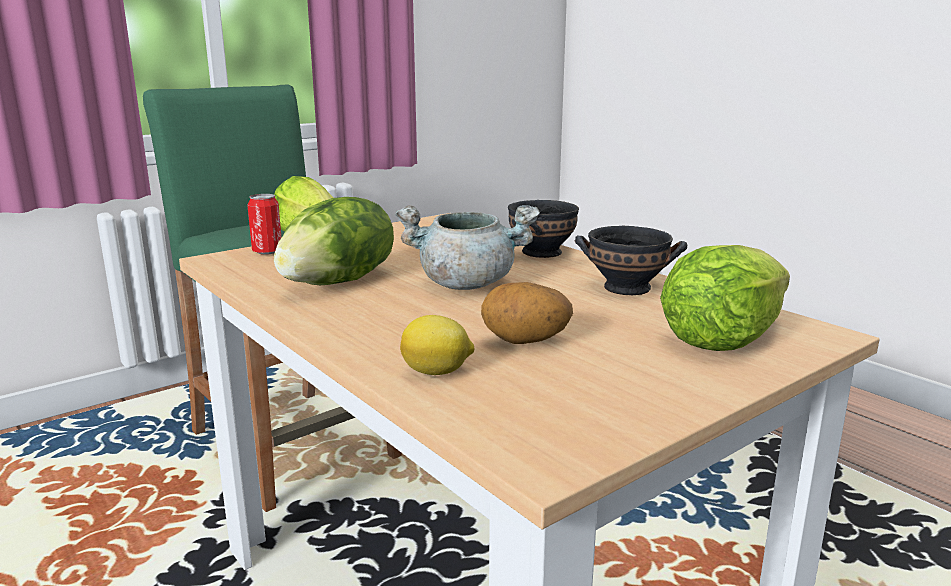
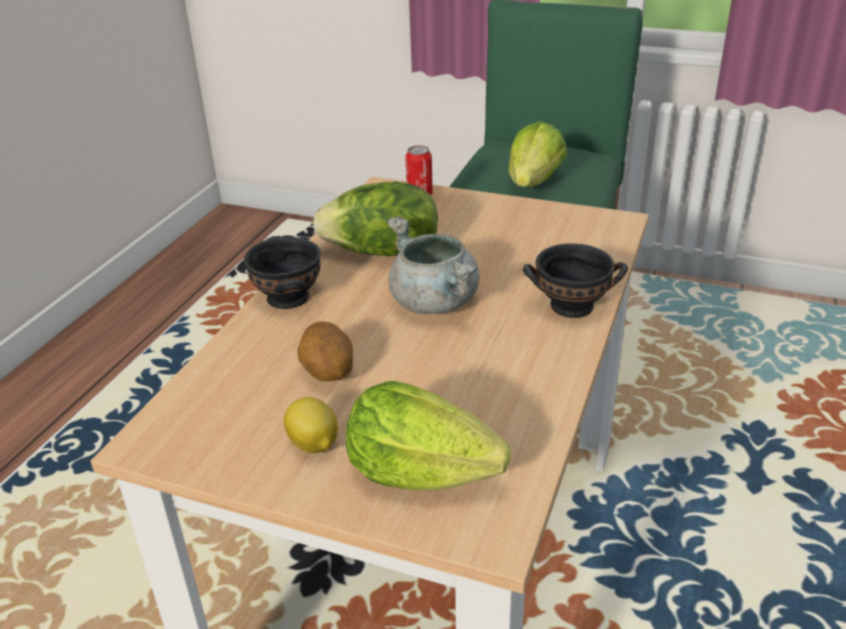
camera: 60 degrees right, 15 degrees up
(437, 372) = (245, 358): lemon -> lemon (314, 445)
(628, 288) = (512, 385): black bowl -> black bowl (287, 299)

